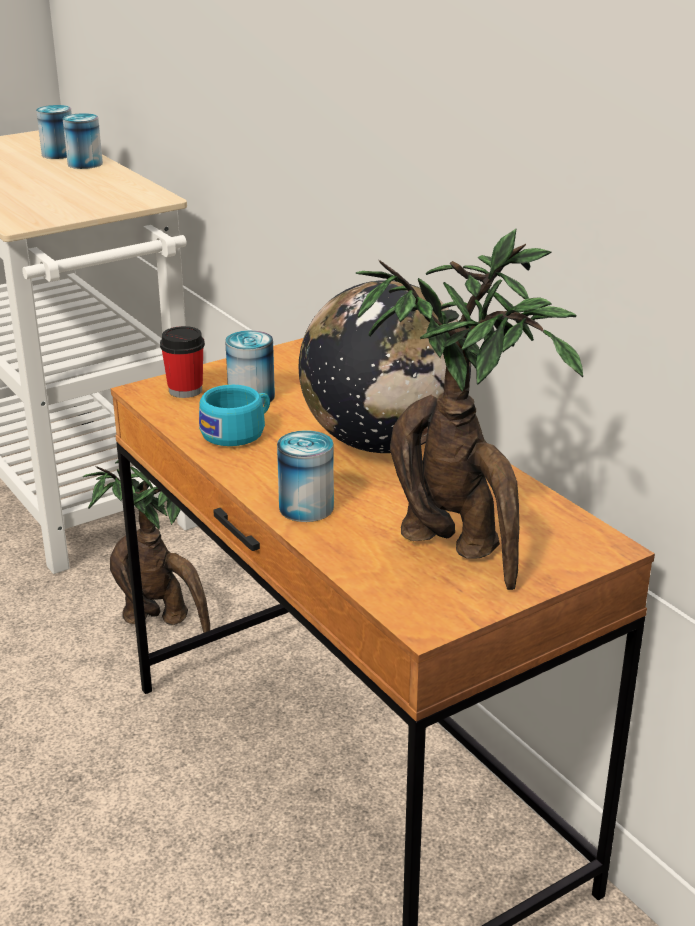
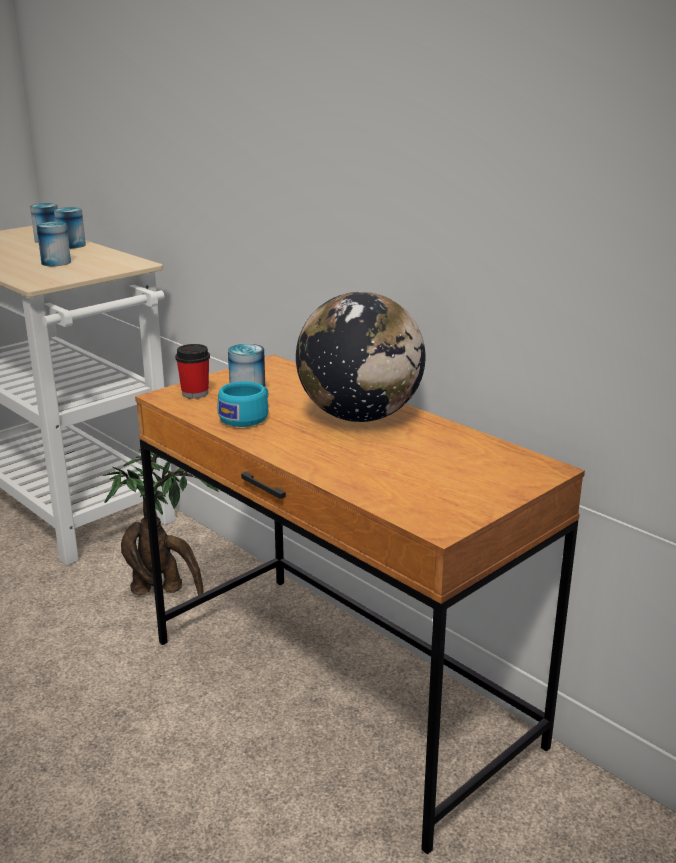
camera: 10 degrees left, 5 degrees down
(306, 507) = (319, 461): can -> can (56, 262)
(457, 548) = (443, 478): potted plant -> none

